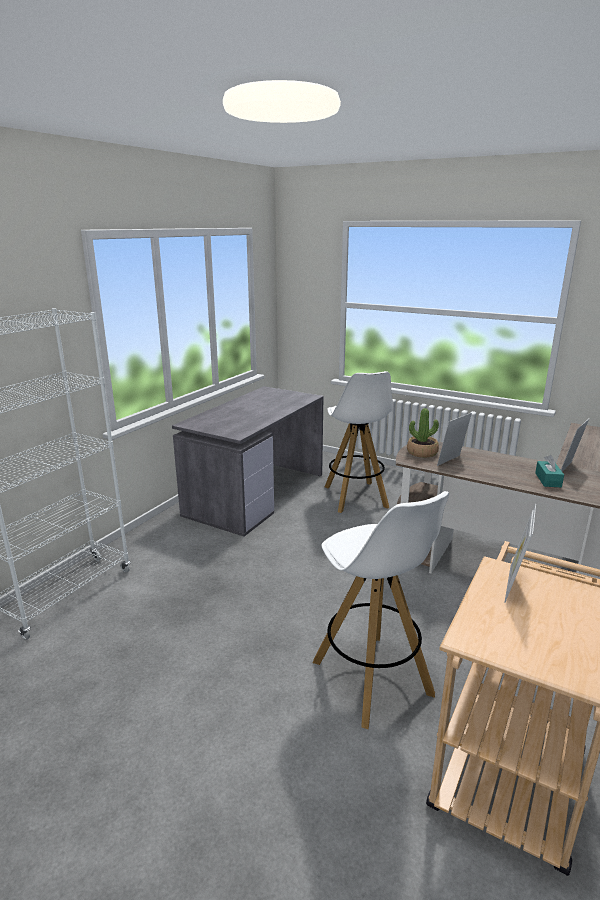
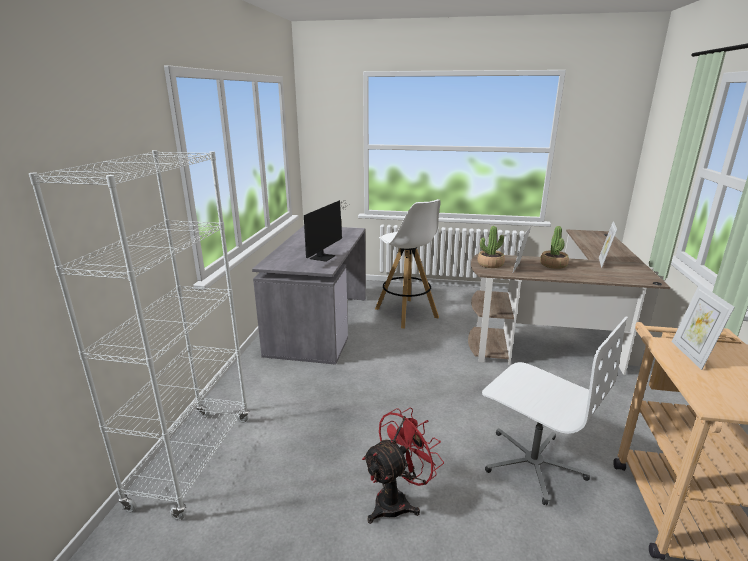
camera: 20 degrees left, 0 degrees up
(210, 675) = (397, 500): none -> red fan
(250, 421) = (325, 256): none -> monitor
(372, 678) = (533, 463): white stool -> white office chair
(499, 463) = (553, 265): none -> potted plant
(548, 480) = (599, 272): turquoise tissue box -> none

